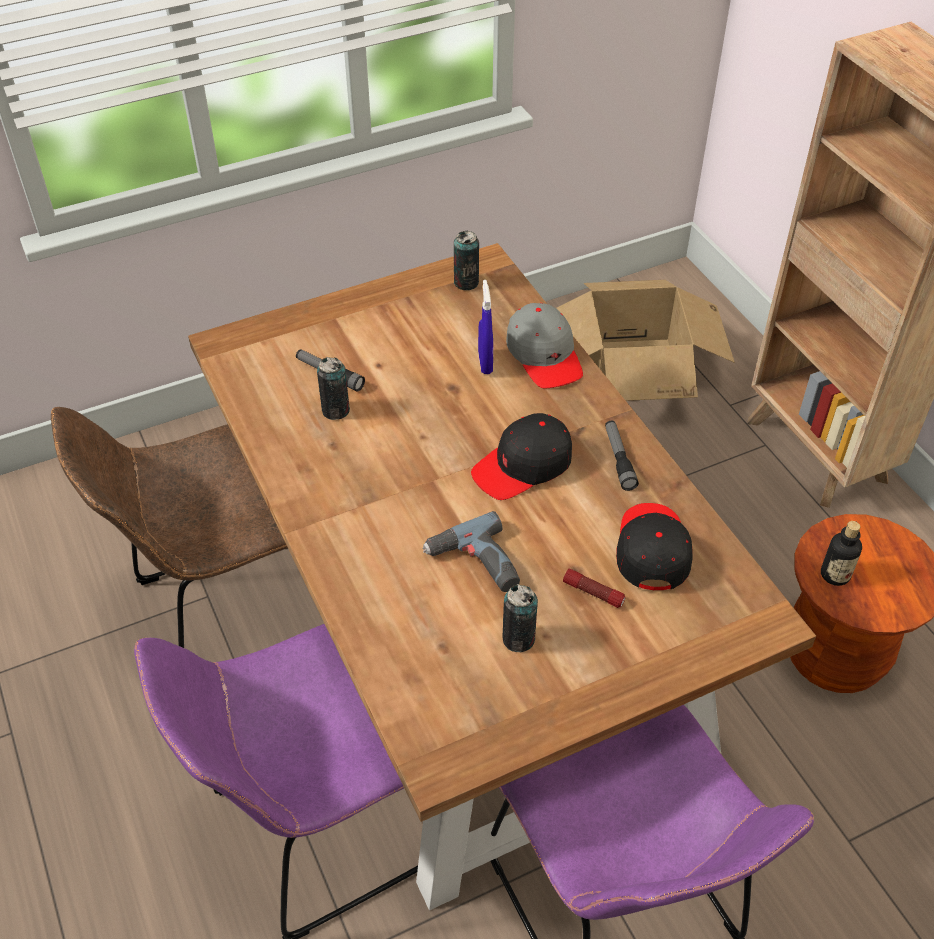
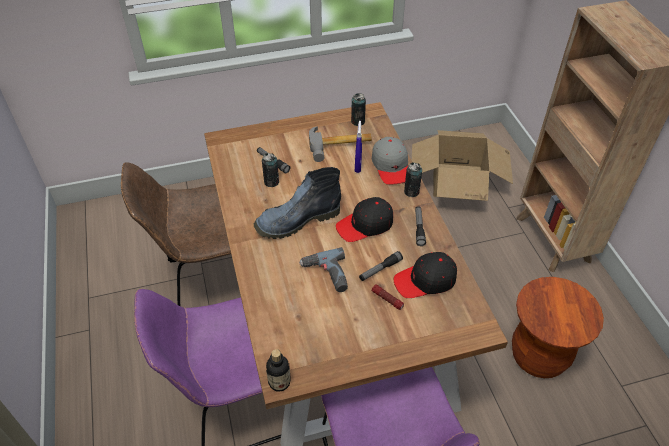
camera: 10 degrees right, 0 degrees up
(399, 475) = (297, 221): none -> boot
(446, 331) = (340, 146): none -> hammer
(518, 639) = (340, 318): can -> can (411, 192)
(568, 541) = (380, 269): none -> flashlight
(651, 550) = (425, 280): black cap -> black cap turned 120 degrees counterclockwise
(835, 575) = (538, 310): bottle -> bottle (279, 382)

